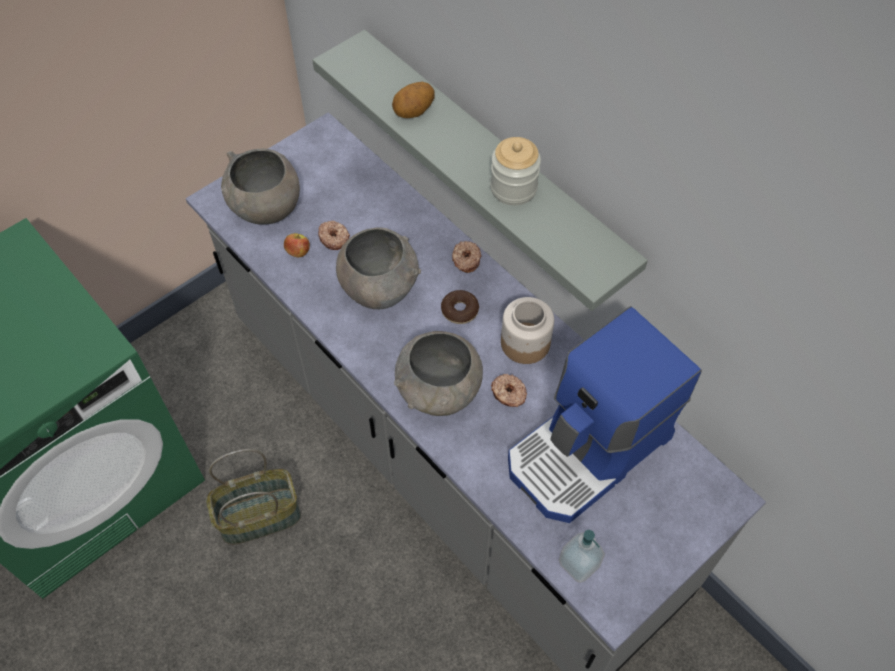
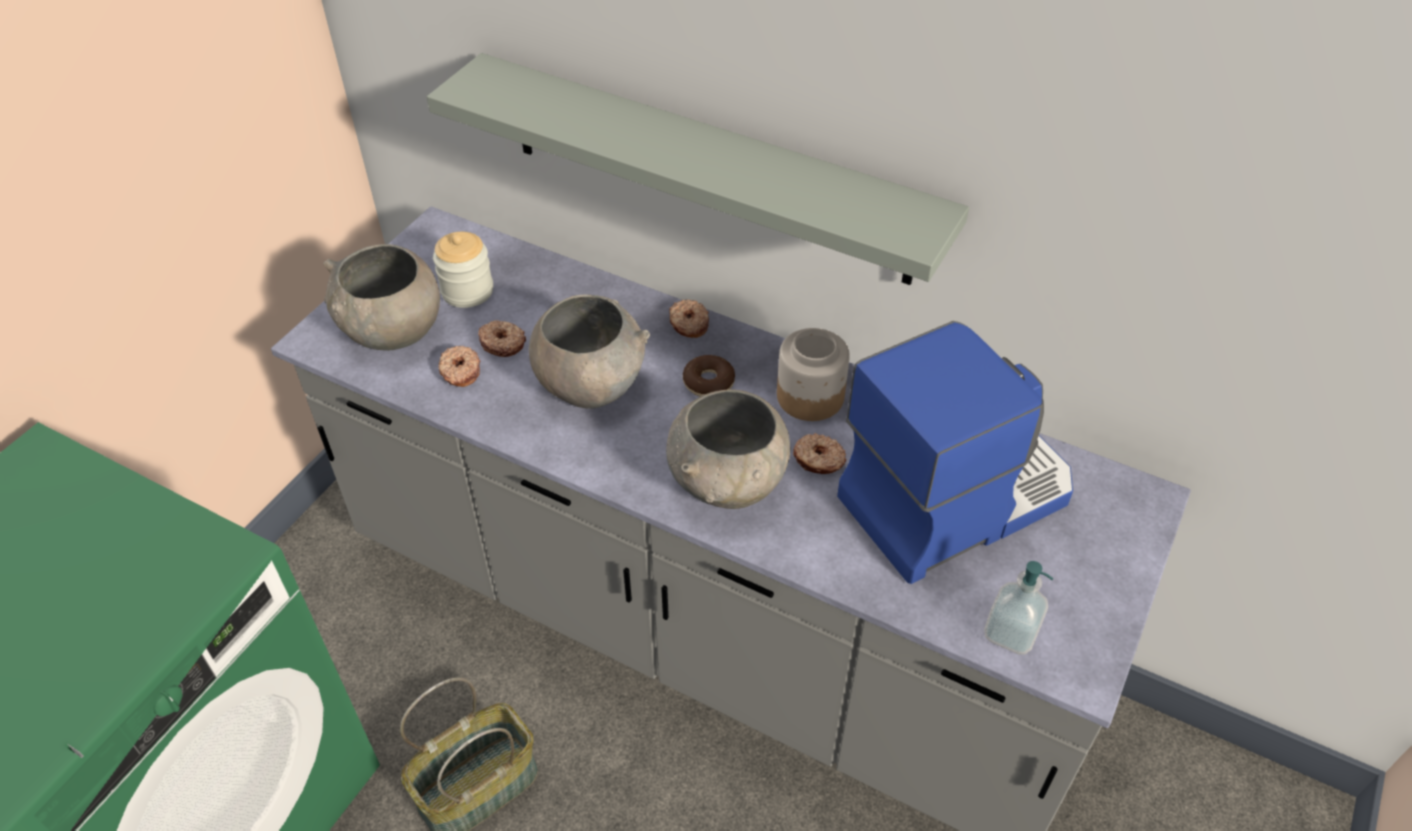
camera: 20 degrees left, 10 degrees down
(298, 252) = (460, 372): apple -> donut
(414, 112) = (592, 122): potato -> none
(513, 188) = (763, 171): jar -> jar (467, 291)
(589, 451) = (953, 497): coffee machine -> coffee machine turned 150 degrees counterclockwise

